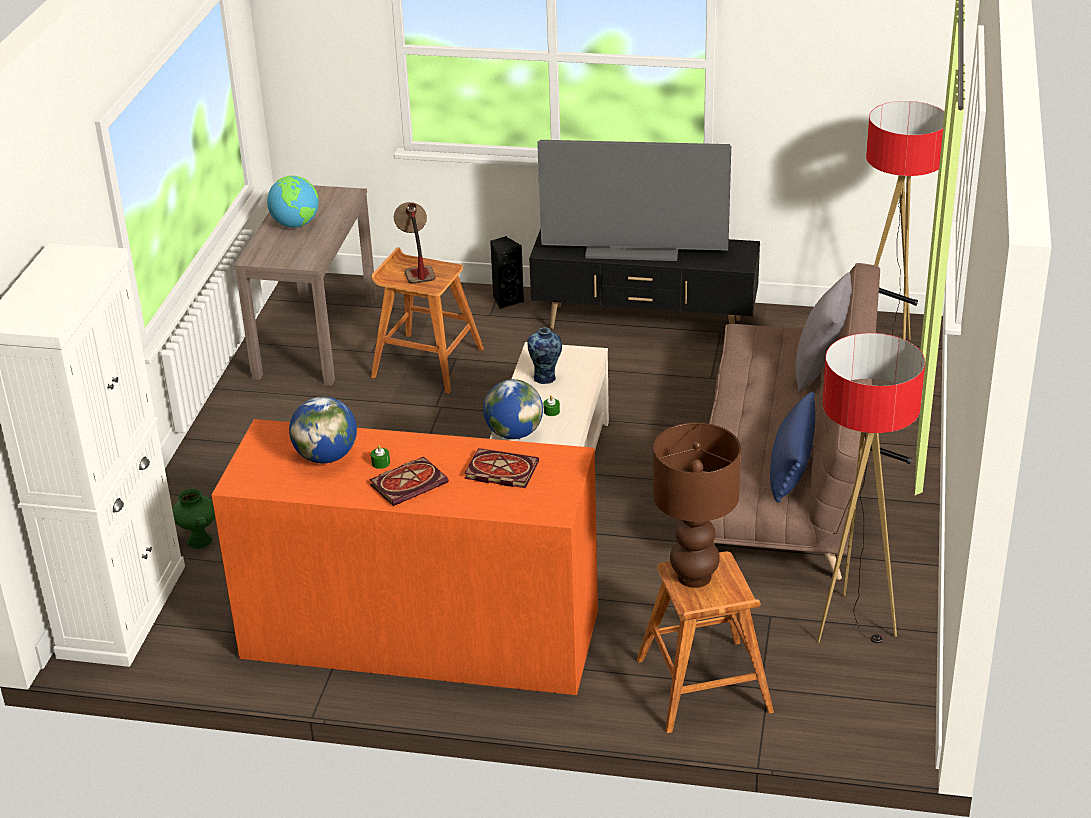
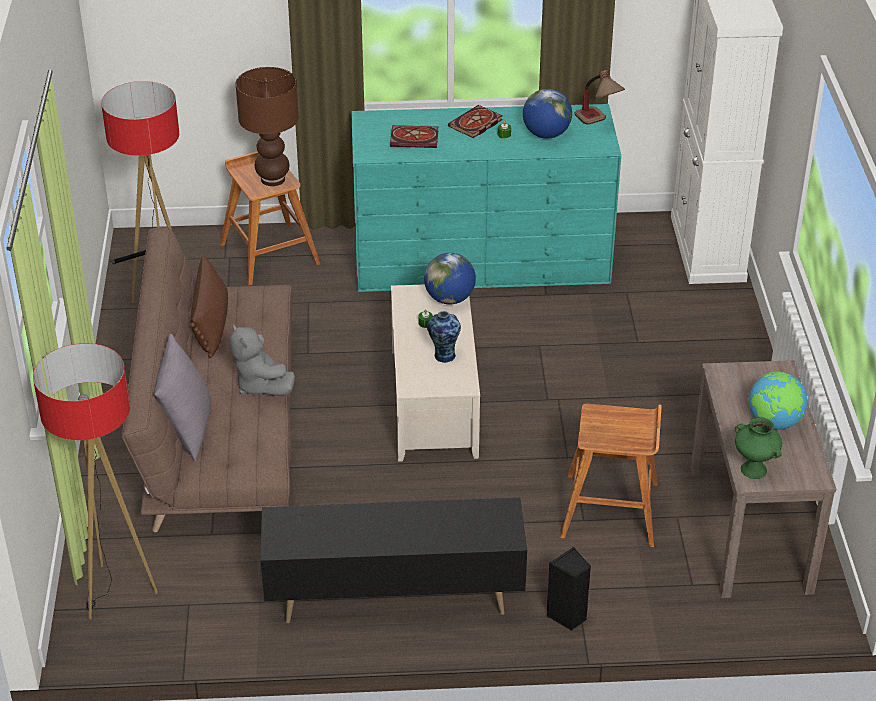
camera: 165 degrees right, 5 degrees up
(198, 540) = (694, 304): green vase -> green vase (754, 470)
(416, 268) = (626, 435): table lamp -> table lamp (598, 124)
(420, 634) = (481, 260): orange dresser -> turquoise dresser
(633, 248) = (406, 527): television -> none
(742, 397) = (260, 385): none -> grey plush toy
(791, 466) = (211, 323): blue pillow -> brown pillow

